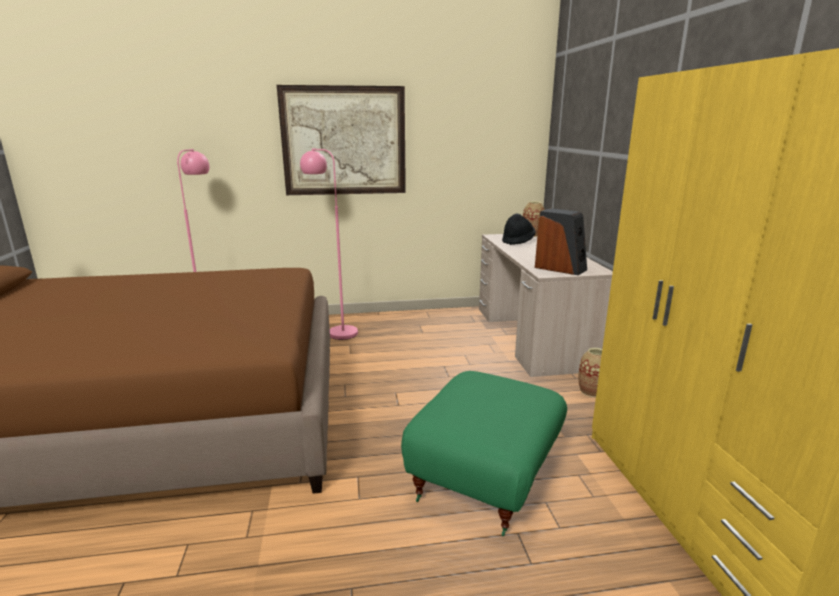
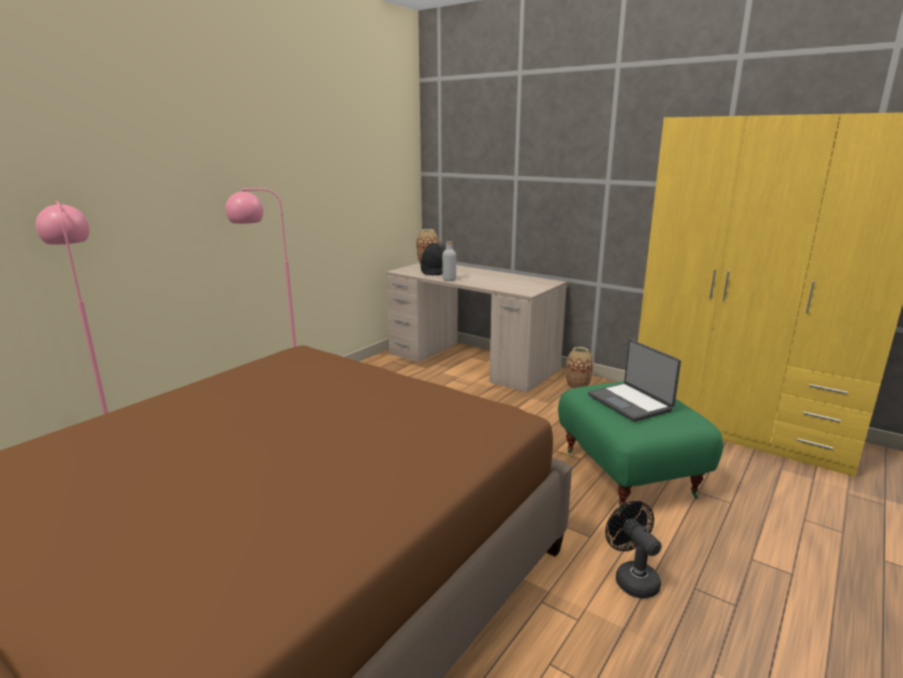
camera: 45 degrees left, 0 degrees up
(326, 544) = (632, 578): none -> black fan
(344, 141) = (241, 177): picture -> none
(479, 400) = (630, 403): none -> laptop
(510, 249) = (449, 279): none -> grey bottle
(560, 268) = (524, 286): speaker -> none

